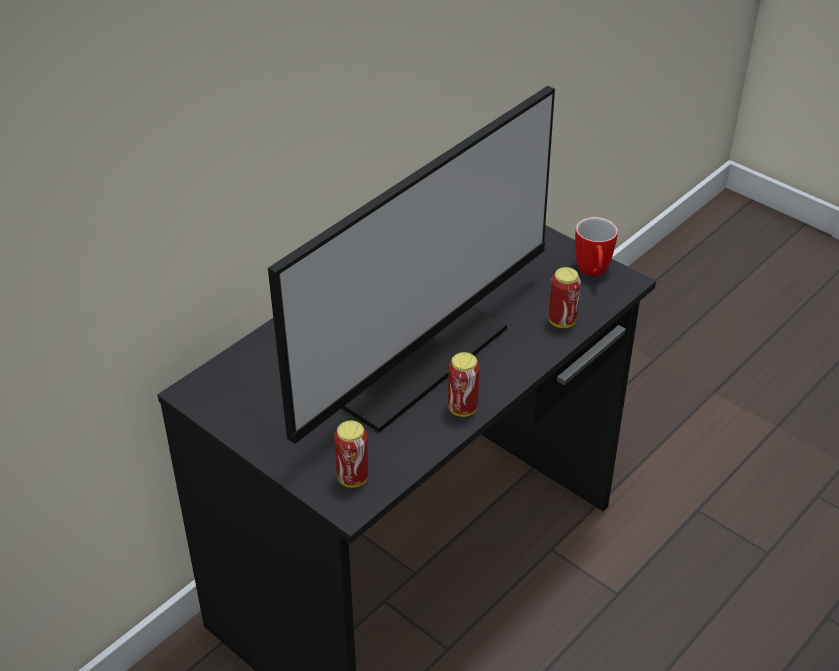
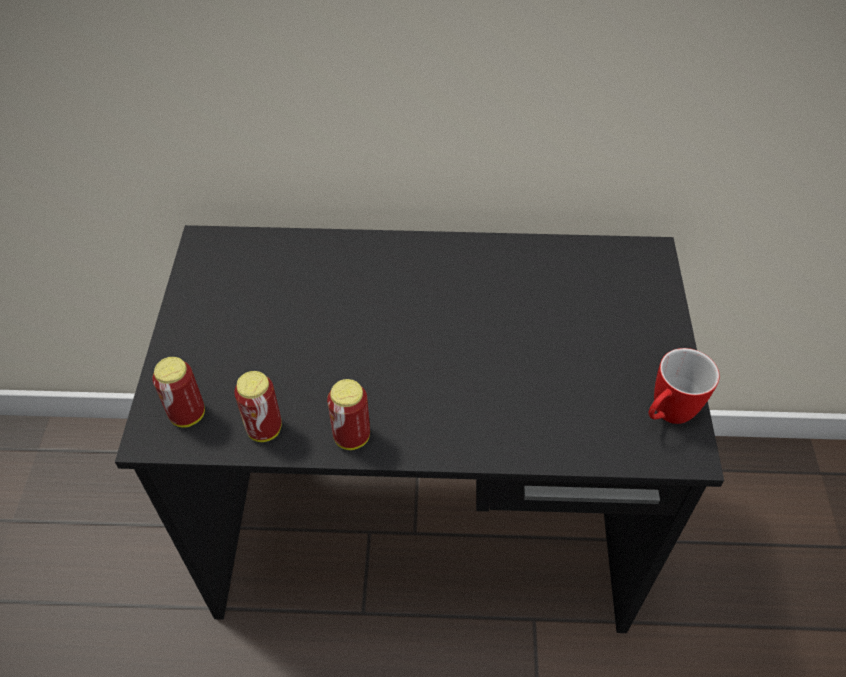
camera: 50 degrees right, 10 degrees up
(406, 354) = (384, 346): monitor -> none
(562, 321) = (560, 436): can -> can (264, 429)

